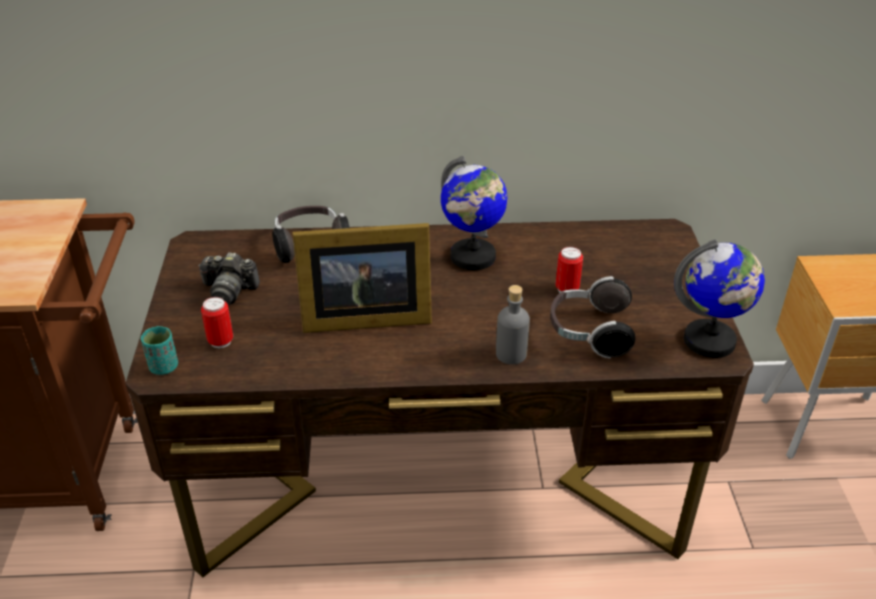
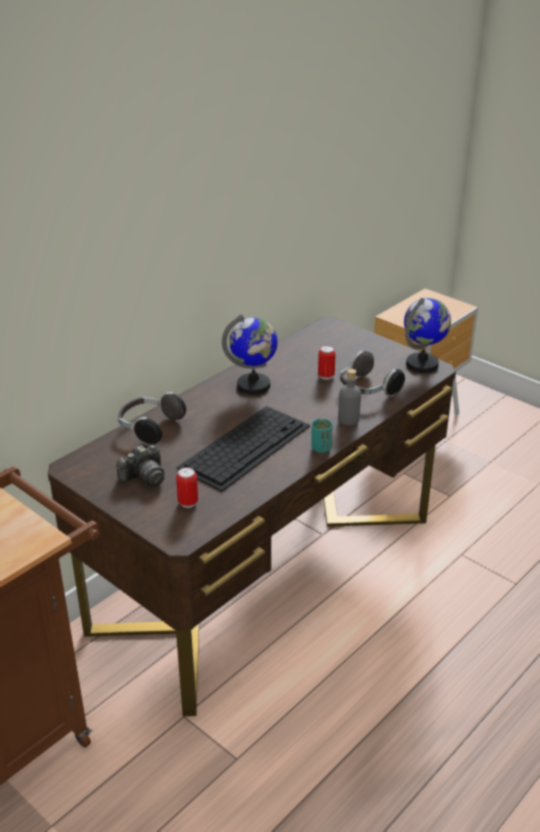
camera: 45 degrees left, 5 degrees down
(164, 367) = (178, 534): turquoise cup -> turquoise cup (321, 448)
(362, 316) = (245, 445): picture frame -> keyboard

